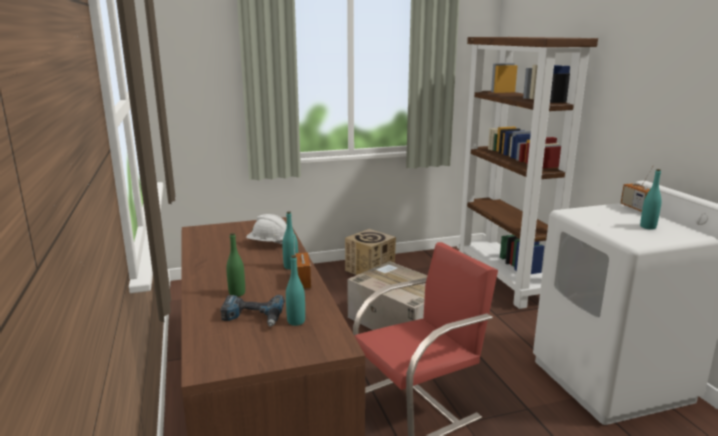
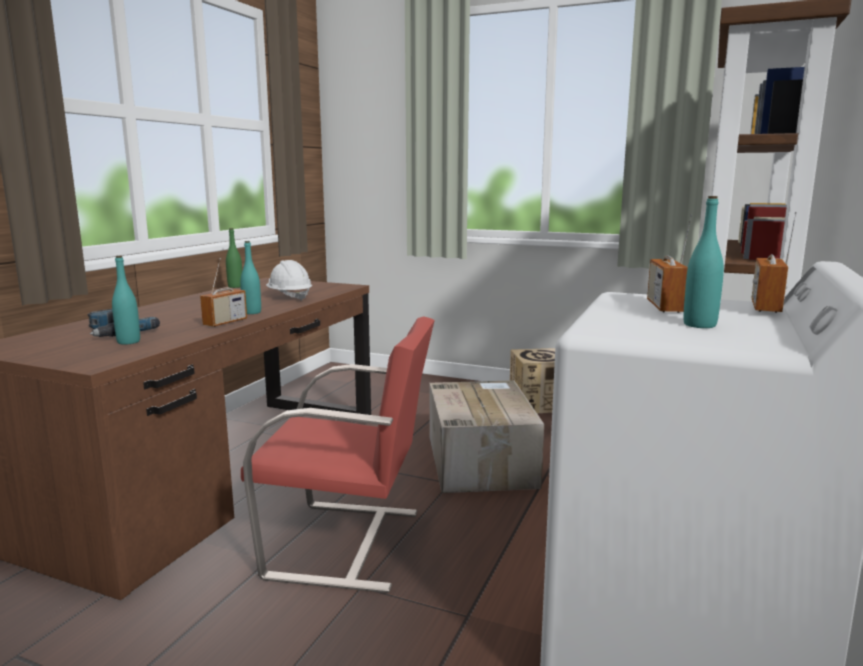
camera: 40 degrees right, 5 degrees down
(237, 293) = (156, 317): green bottle -> green bottle (235, 286)
(606, 217) = (664, 307): none -> radio

